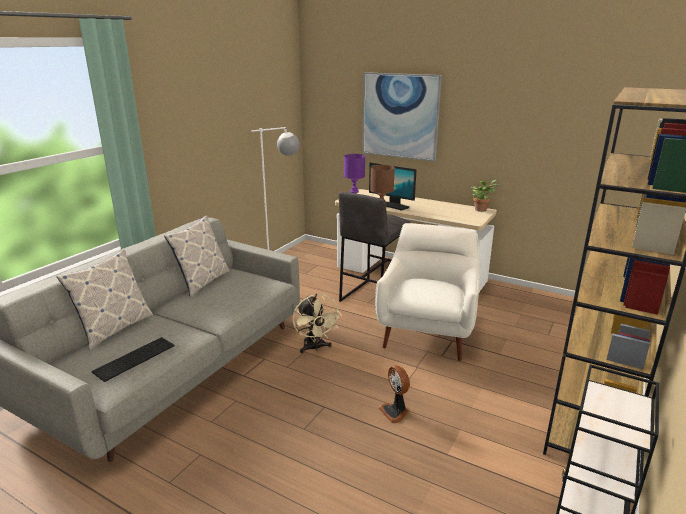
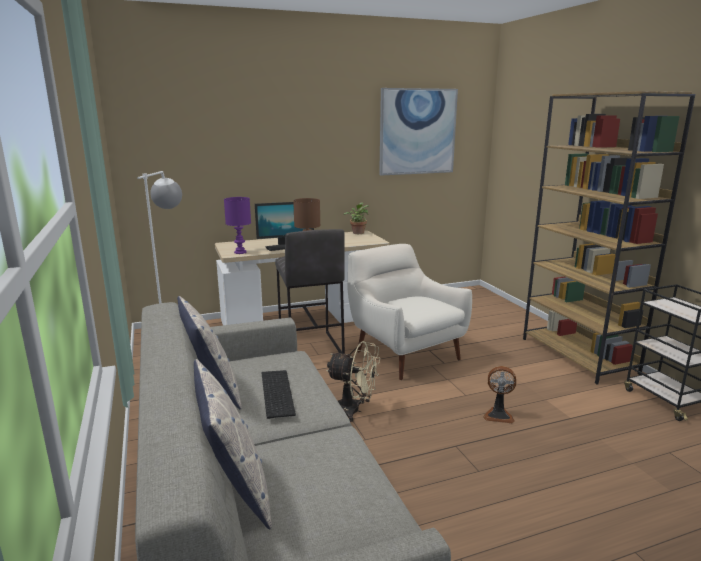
camera: 50 degrees left, 5 degrees down
(134, 358) = (349, 491): keyboard -> keyboard (275, 392)
(400, 116) = (255, 151): picture -> picture (417, 132)

